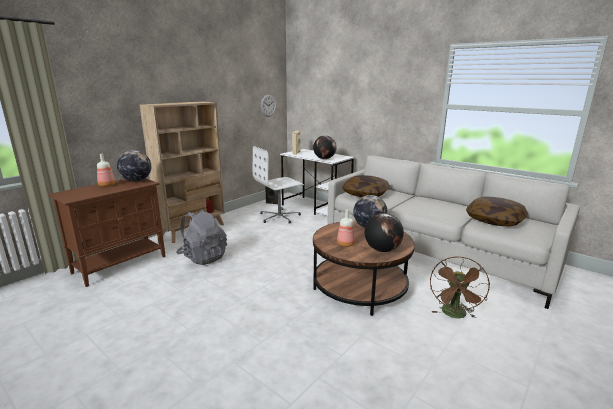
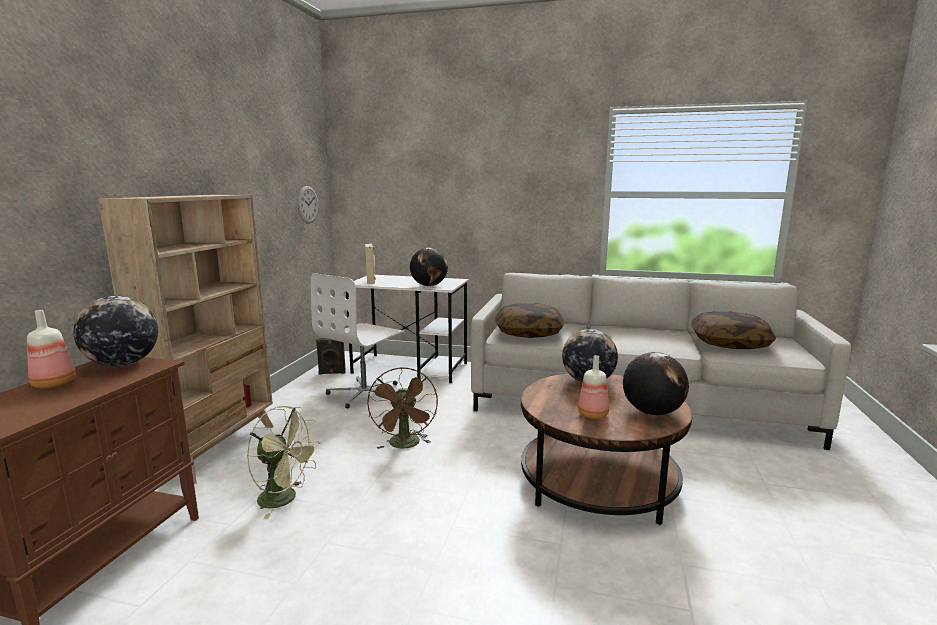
camera: 25 degrees left, 5 degrees down
(203, 257) = (285, 499): grey backpack -> green fan
(455, 315) = (753, 489): brown fan -> brown fan (405, 445)

